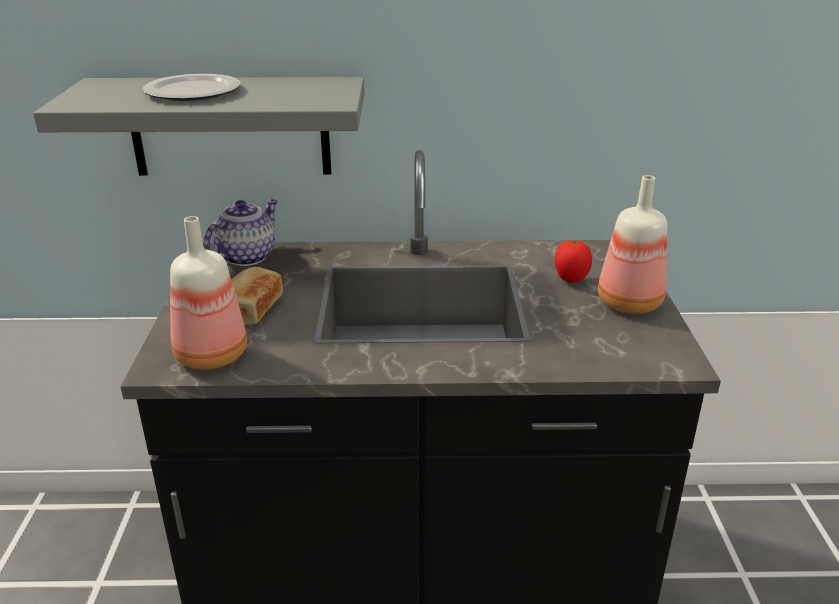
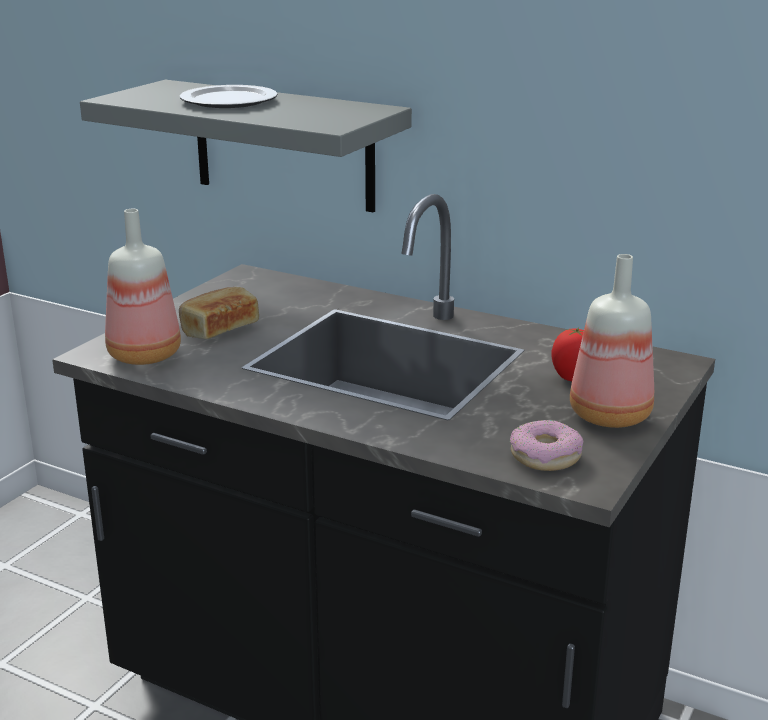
camera: 30 degrees right, 5 degrees down
(246, 256) = (270, 284): teapot -> none
(630, 350) = (545, 456): none -> donut

